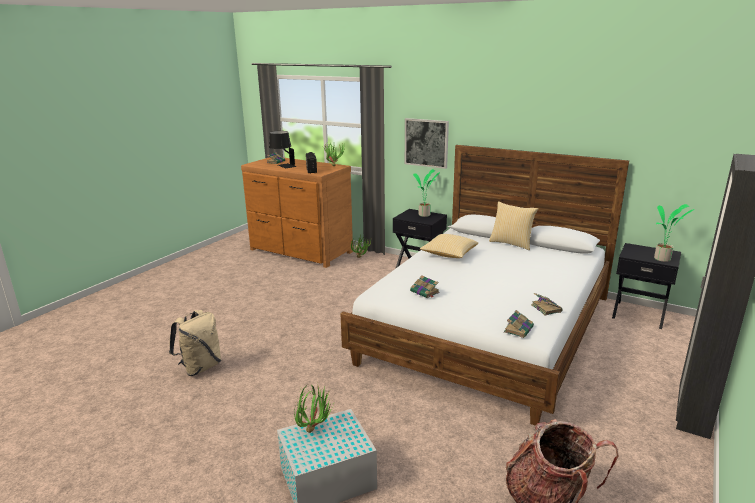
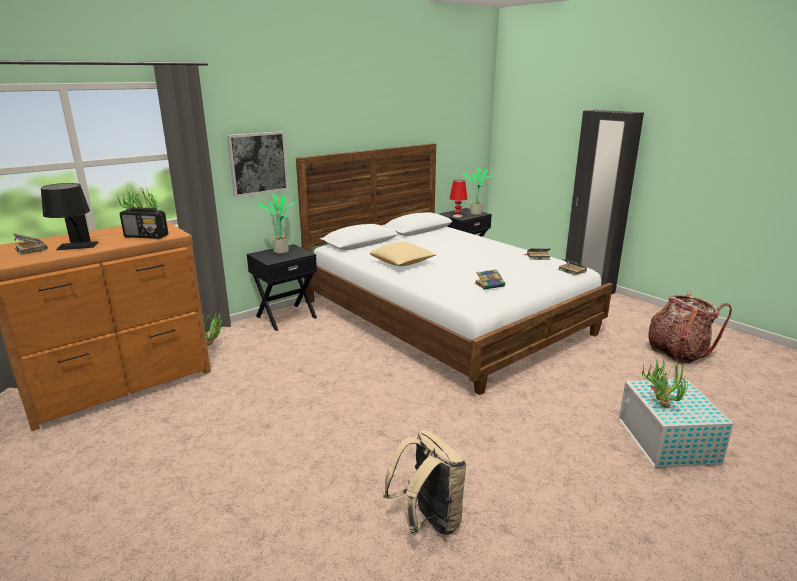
camera: 70 degrees left, 0 degrees up
(511, 243) = (398, 240): pillow -> none
(632, 252) = (457, 216): none -> red table lamp

